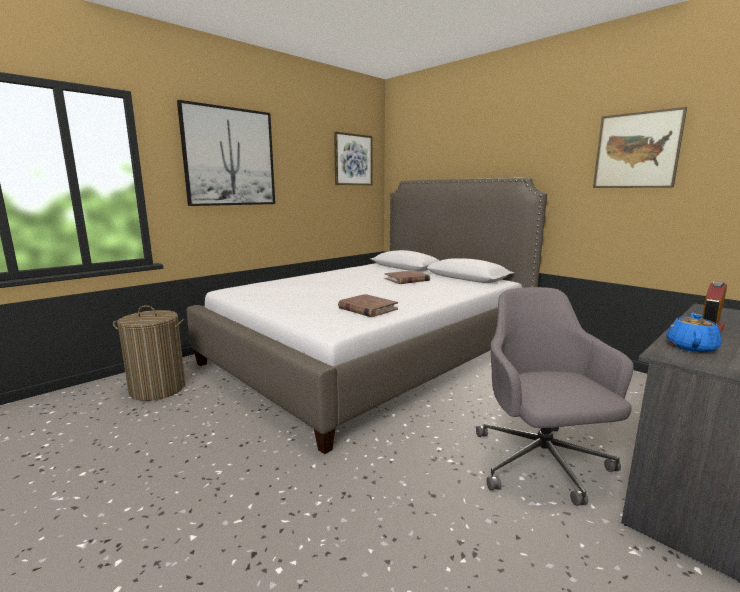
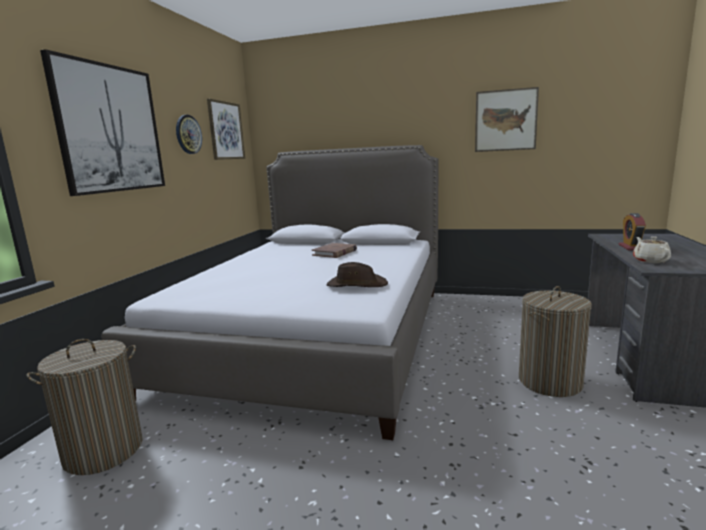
camera: 30 degrees left, 0 degrees up
(308, 162) = (188, 134): none -> wall clock
(367, 308) = (356, 285): brown book -> brown hat
(541, 464) = (550, 381): grey office chair -> laundry basket
(691, 347) = (650, 260): blue teapot -> beige teapot

